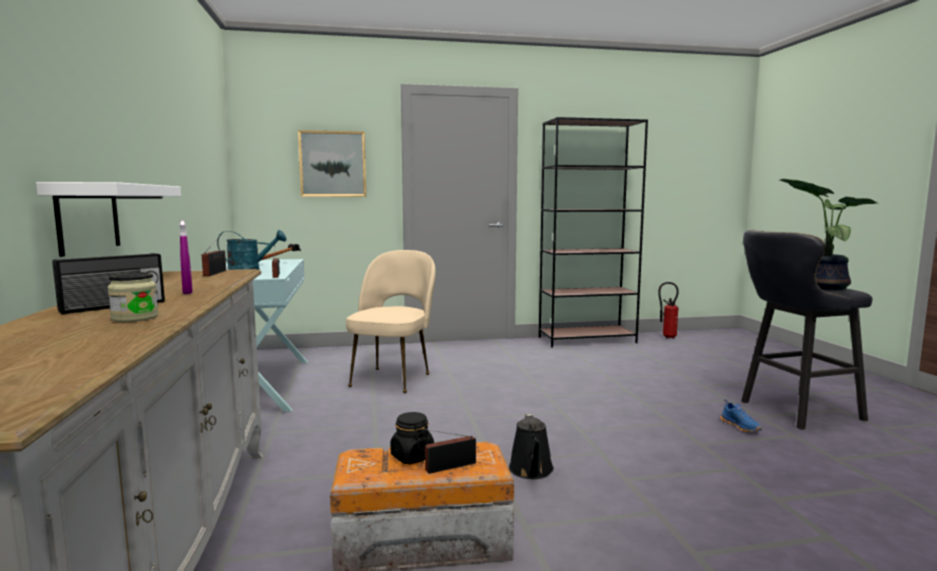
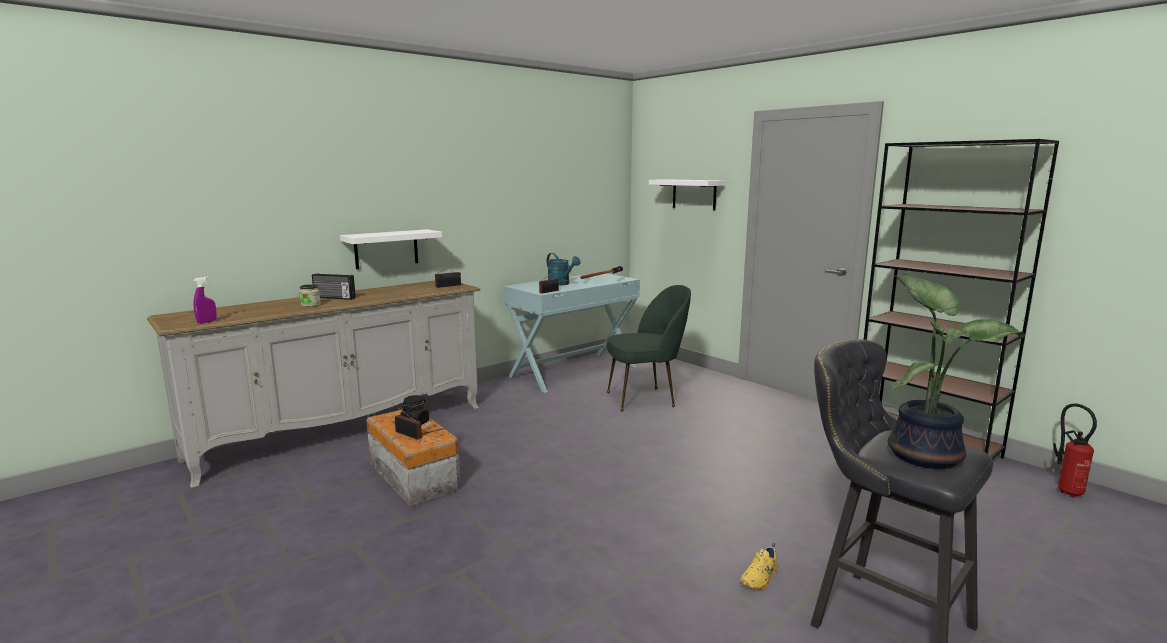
camera: 60 degrees right, 5 degrees up
(187, 292) = (379, 296): purple spray bottle -> purple spray bottle (207, 322)
(333, 164) = (694, 194): picture -> white shelf
(393, 378) = (646, 399): beige chair -> green chair
(531, 471) = (533, 488): black watering can -> none
(741, 426) = (760, 578): blue shoe -> yellow shoe

